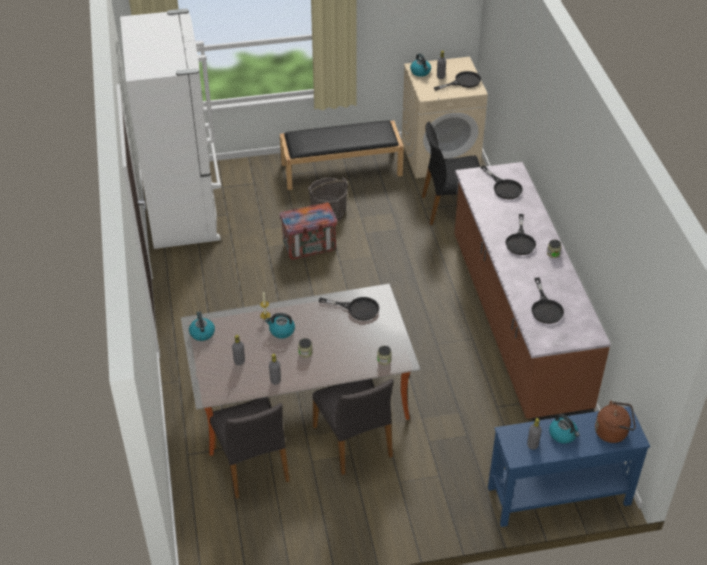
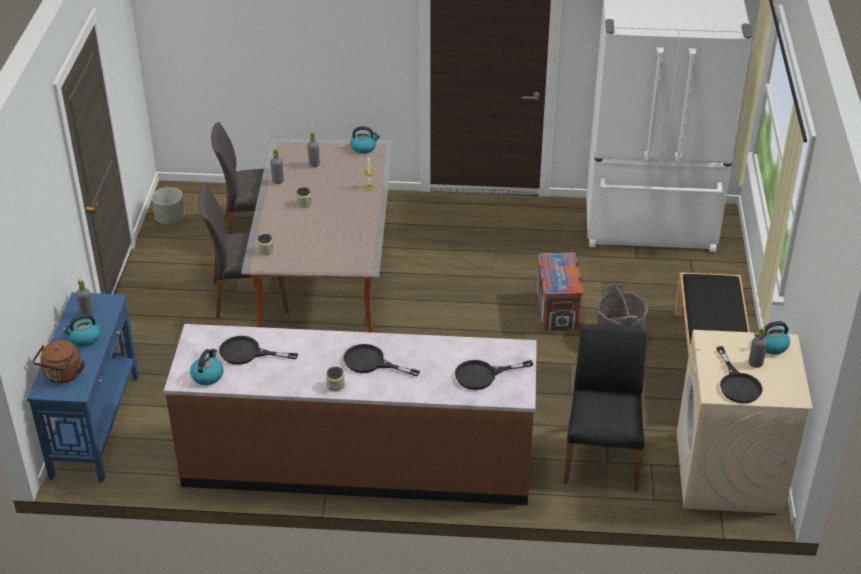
camera: 105 degrees right, 5 degrees down
(251, 546) = (170, 219): none -> grey planter
(281, 331) = (342, 193): kettle -> kettle (207, 375)
(357, 309) = (349, 245): black frying pan -> none

